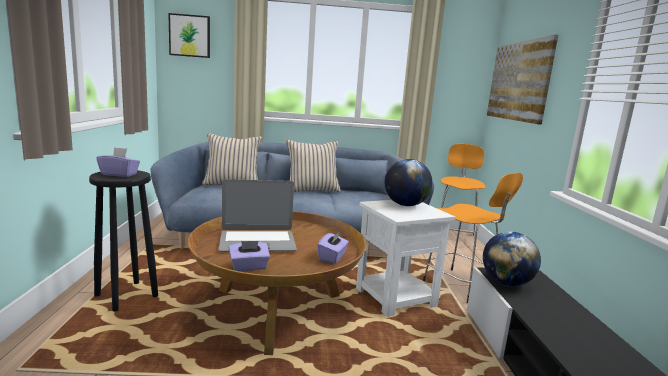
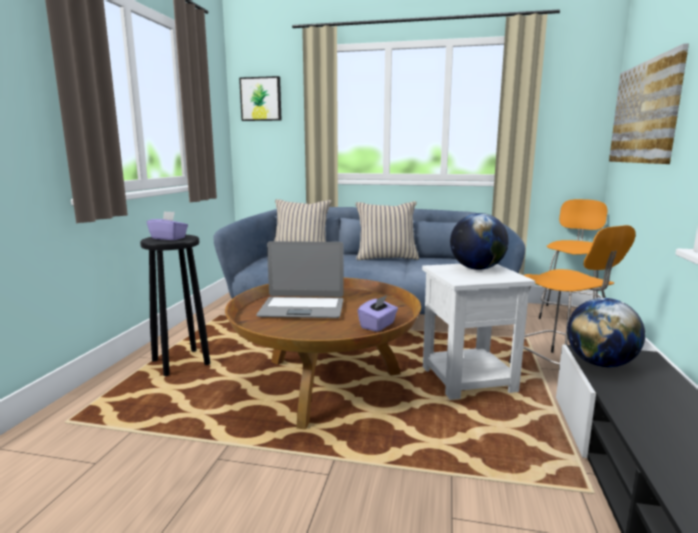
camera: 15 degrees right, 0 degrees up
(249, 267) = (281, 332): purple tissue box -> none

